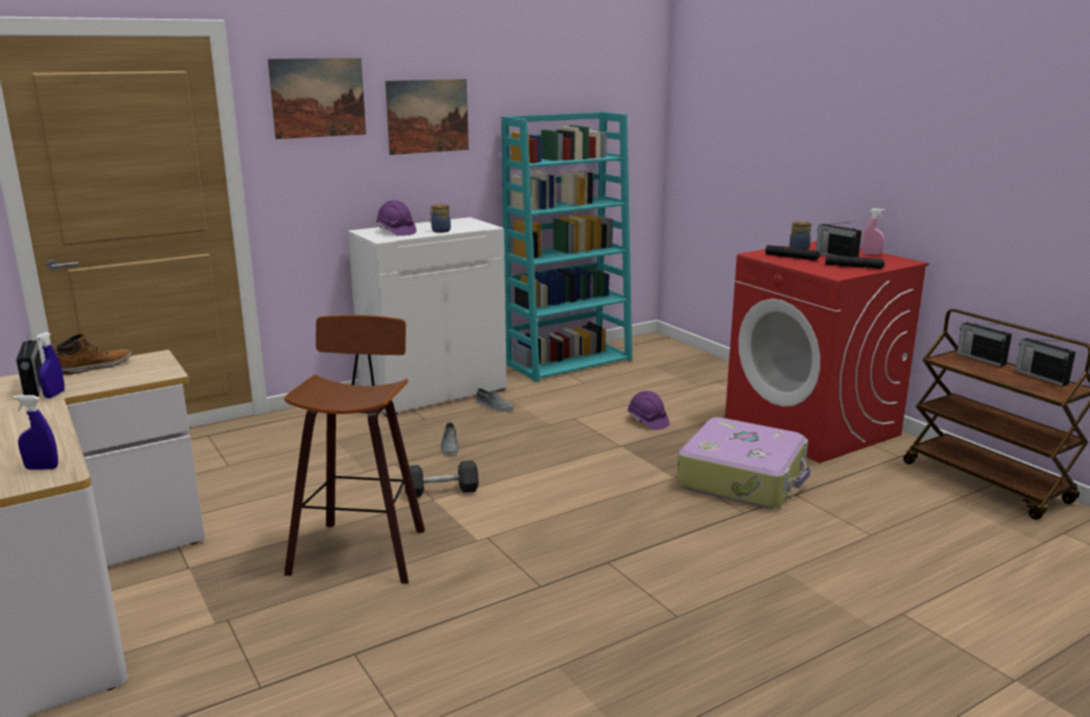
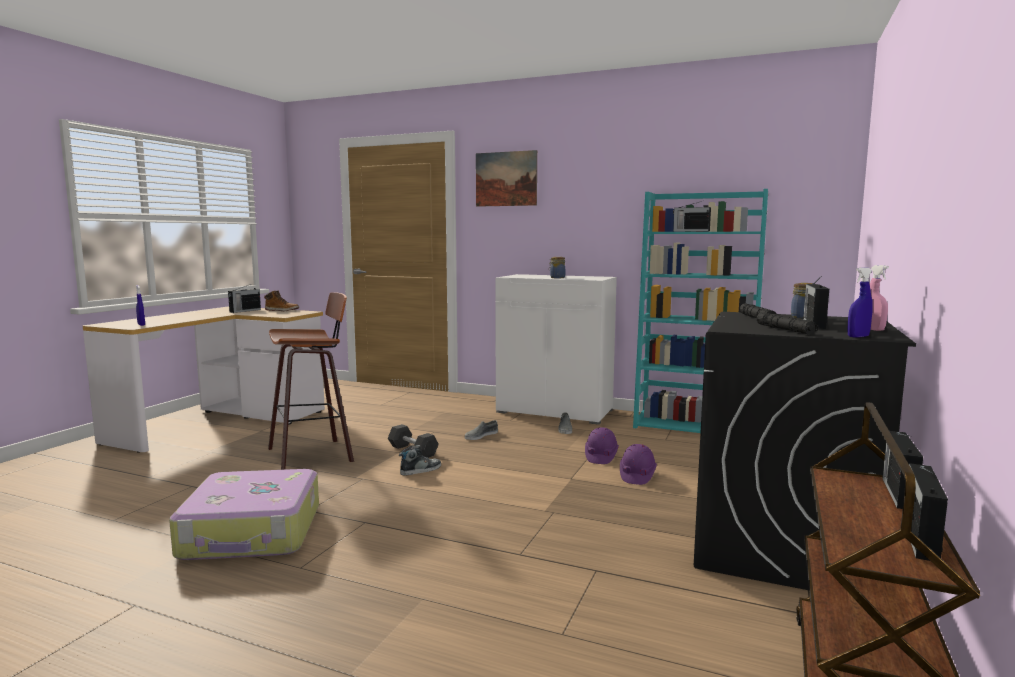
camera: 55 degrees right, 10 degrees down
(54, 395) = (237, 313): blue spray bottle -> blue spray bottle (858, 336)
(396, 232) = (533, 276): purple hard hat -> purple hard hat (600, 456)
(427, 116) = (586, 193): picture -> none
(506, 502) = (420, 470): none -> shoe
(562, 160) = (690, 231): none -> radio
(743, 478) = (590, 538): suitcase -> suitcase (253, 532)
(812, 427) = (782, 545): red washing machine -> black washing machine

